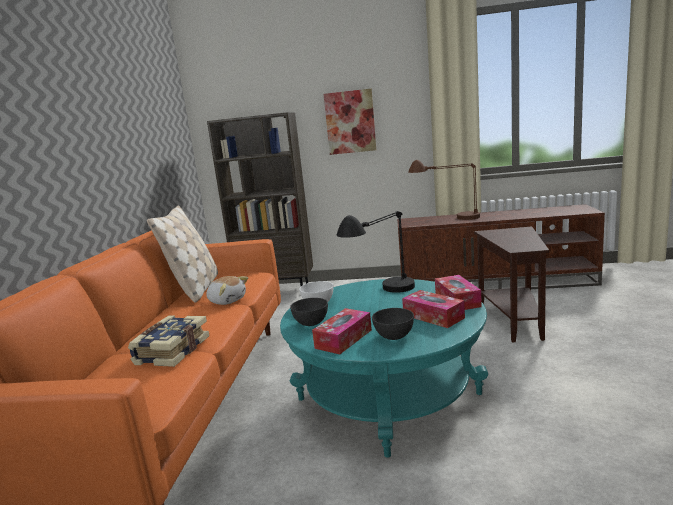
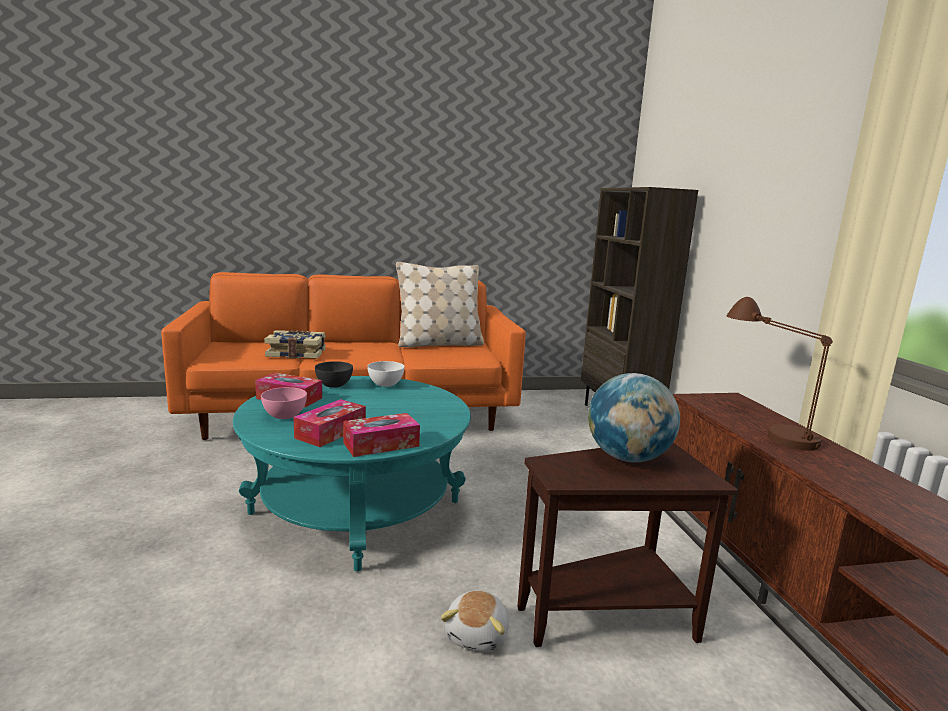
camera: 70 degrees right, 0 degrees up
(227, 300) = (405, 356): plush toy -> plush toy (478, 635)
(350, 122) = (753, 215): picture -> none
(382, 296) = (403, 408): black table lamp -> none
(394, 336) = (284, 416): grey bowl -> pink bowl
(503, 237) = (627, 458): none -> globe

